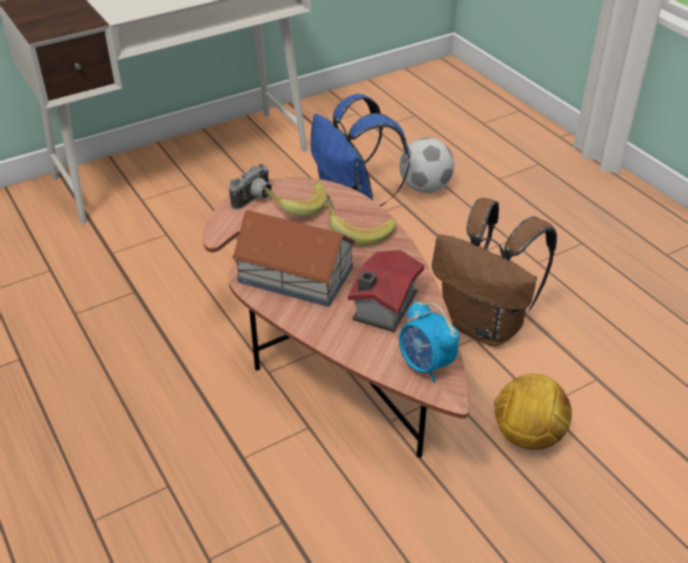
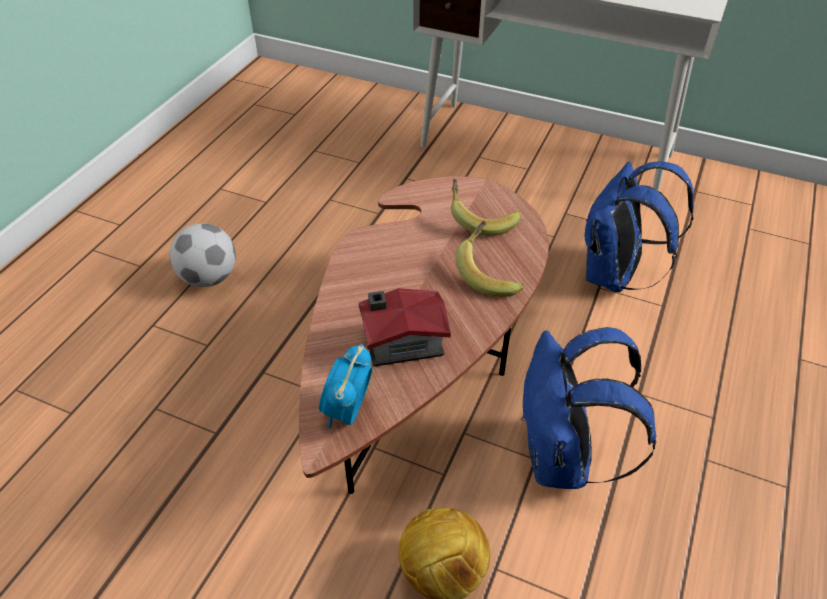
camera: 55 degrees right, 5 degrees up
(255, 199) = (464, 192): camera -> none
(295, 274) = (392, 264): toy house -> none
(425, 187) = (708, 309): football -> football (209, 278)
(485, 325) = (562, 459): brown backpack -> blue backpack

